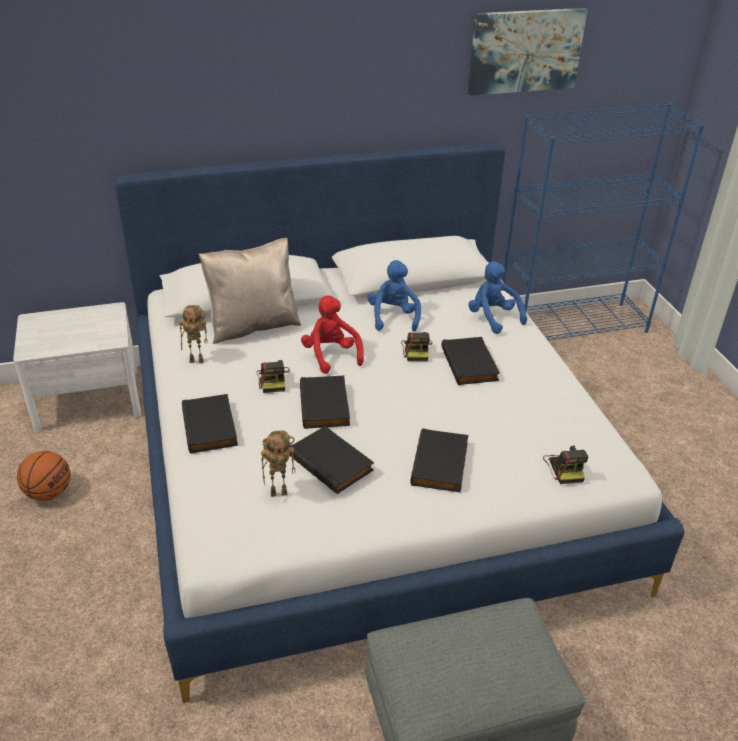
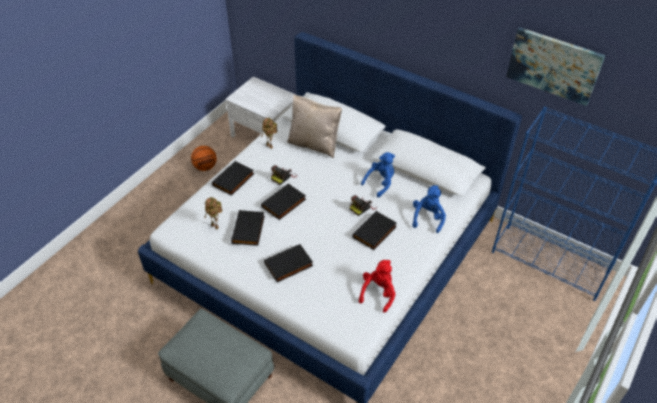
camera: 50 degrees right, 10 degrees up
(331, 355) = (322, 182): red plush toy -> red plush toy (378, 293)
(564, 468) = (333, 310): camera -> none

